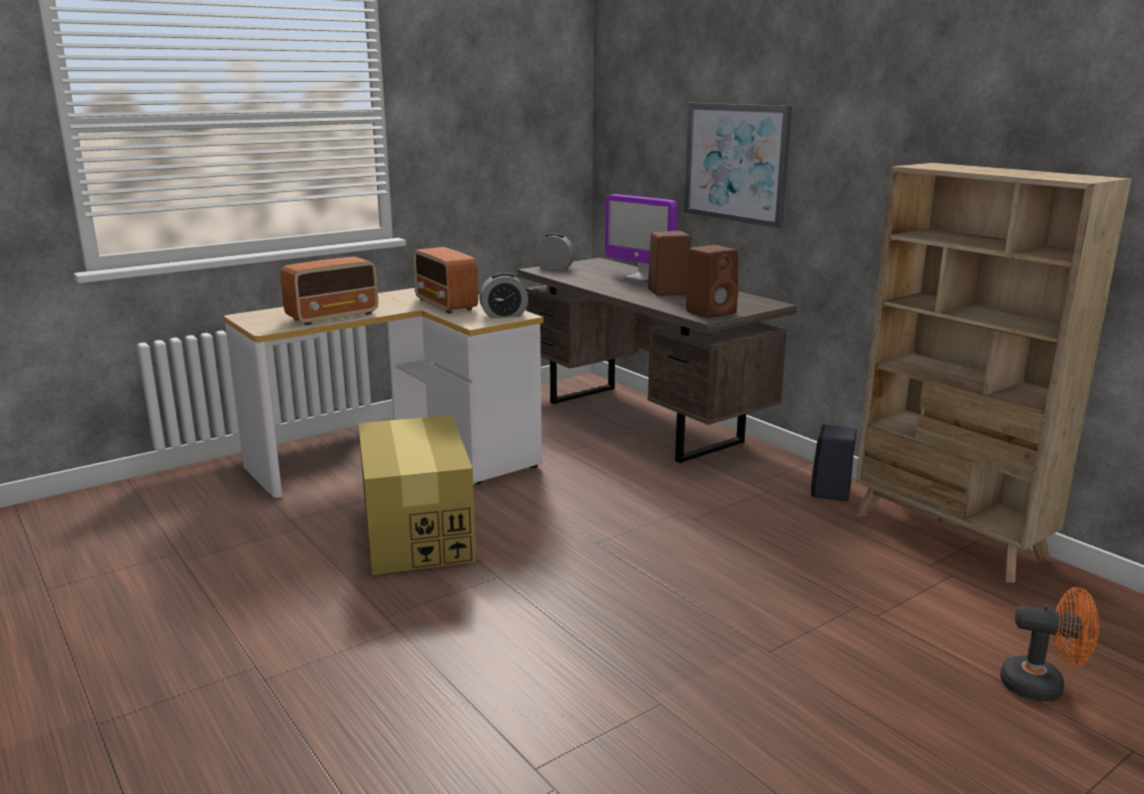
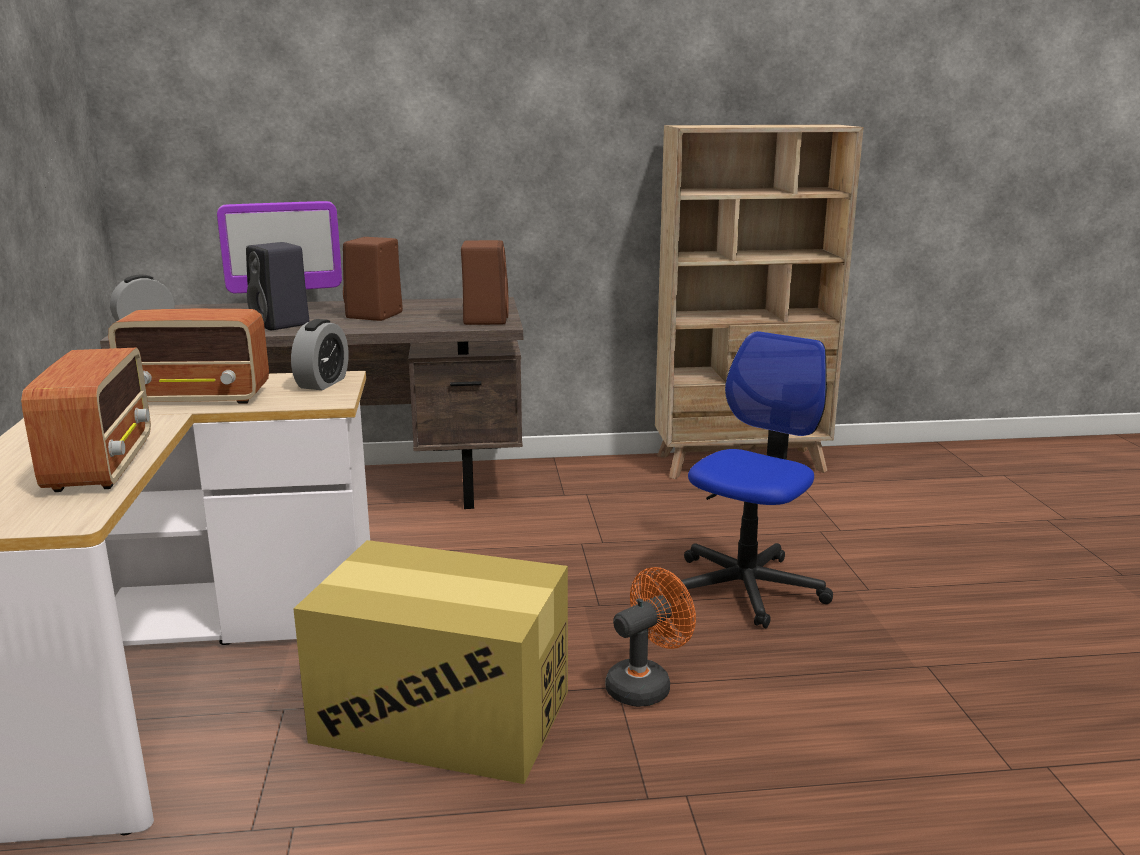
camera: 60 degrees left, 0 degrees up
(695, 592) = (746, 588): none -> office chair
(735, 163) = (396, 146): picture -> none
(831, 493) = (621, 472): black speaker -> black speaker (282, 324)
(1042, 686) = (965, 515): orange fan -> orange fan (645, 684)

